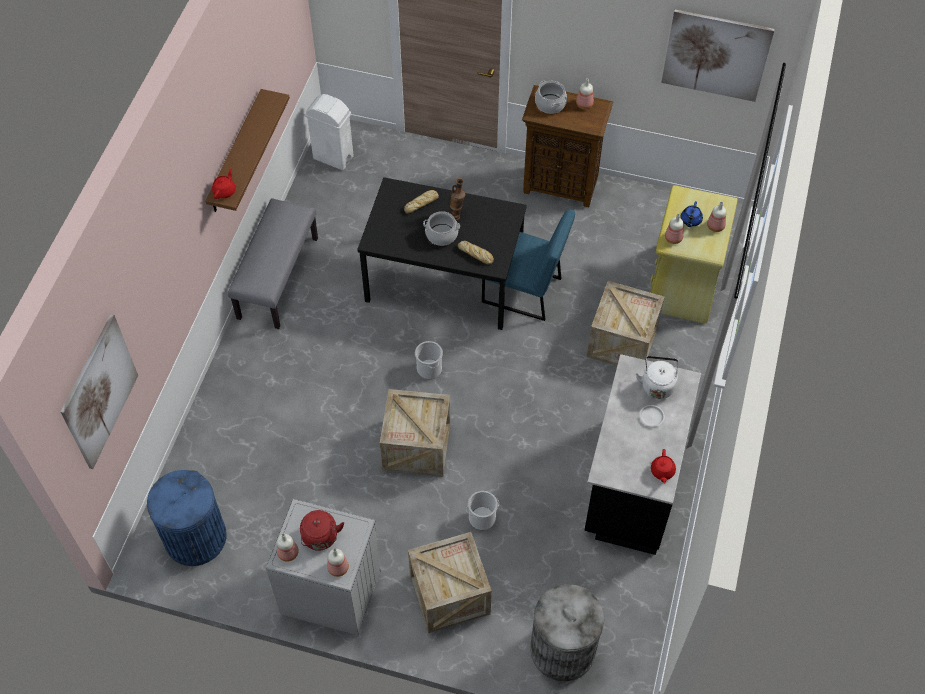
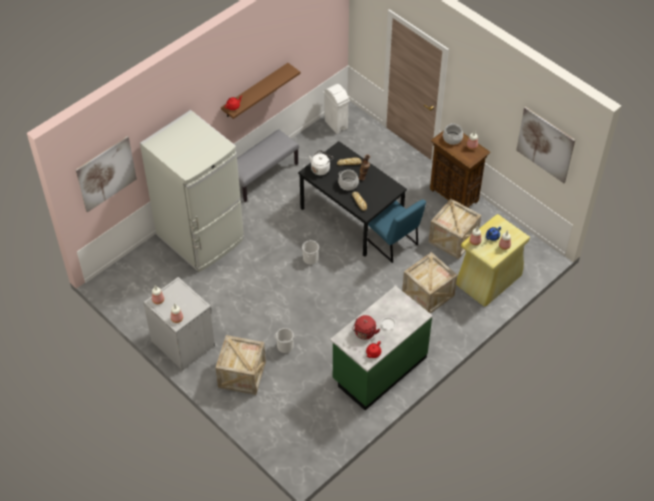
camera: 30 degrees right, 5 degrees down
(195, 537) = (135, 284): blue trash can -> none
(249, 414) = (201, 238): none -> white fridge
(320, 539) = (178, 301): red kettle -> red kettle (364, 333)
(416, 447) = (276, 294): crate -> crate (453, 239)
(563, 649) = (281, 431): grey trash can -> none
(631, 483) = (379, 368): black counter -> green counter
(657, 385) = (403, 310): white kettle -> white kettle (321, 168)

